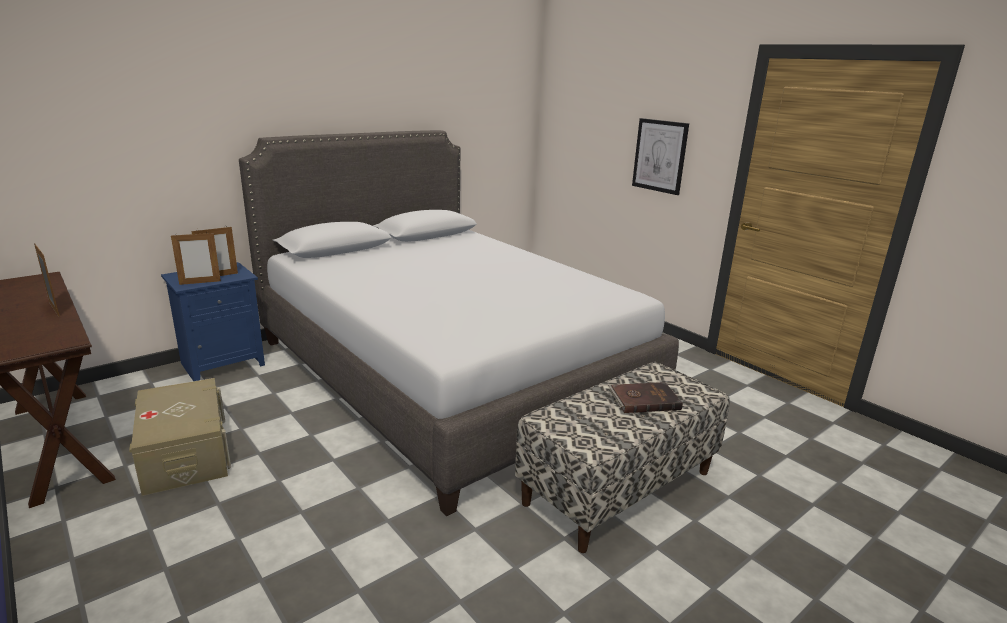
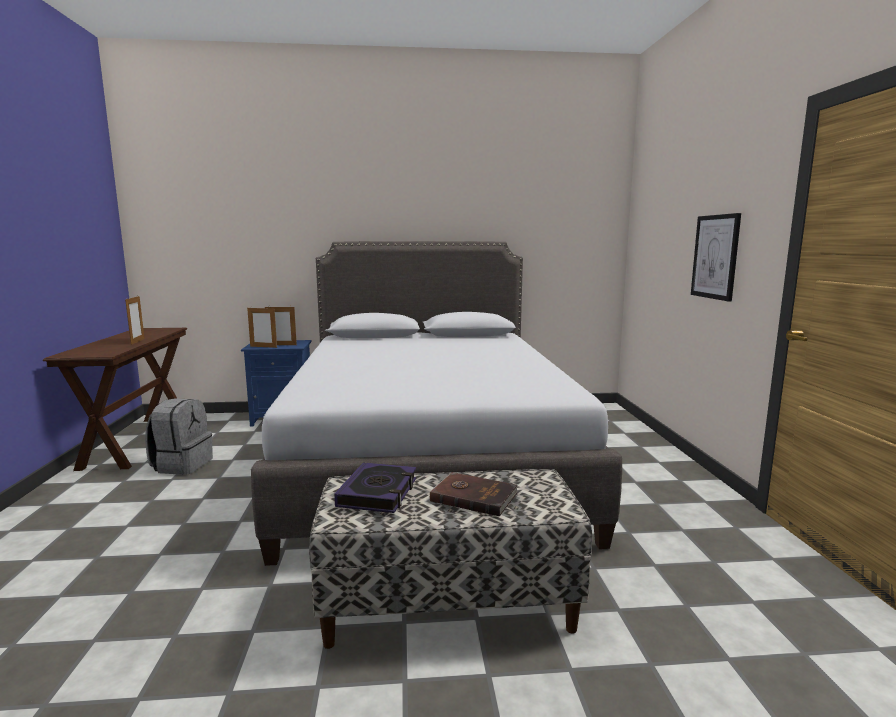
camera: 35 degrees right, 10 degrees down
(185, 453) = (182, 465): beige storage box -> grey backpack
(581, 418) = (378, 493): none -> book

